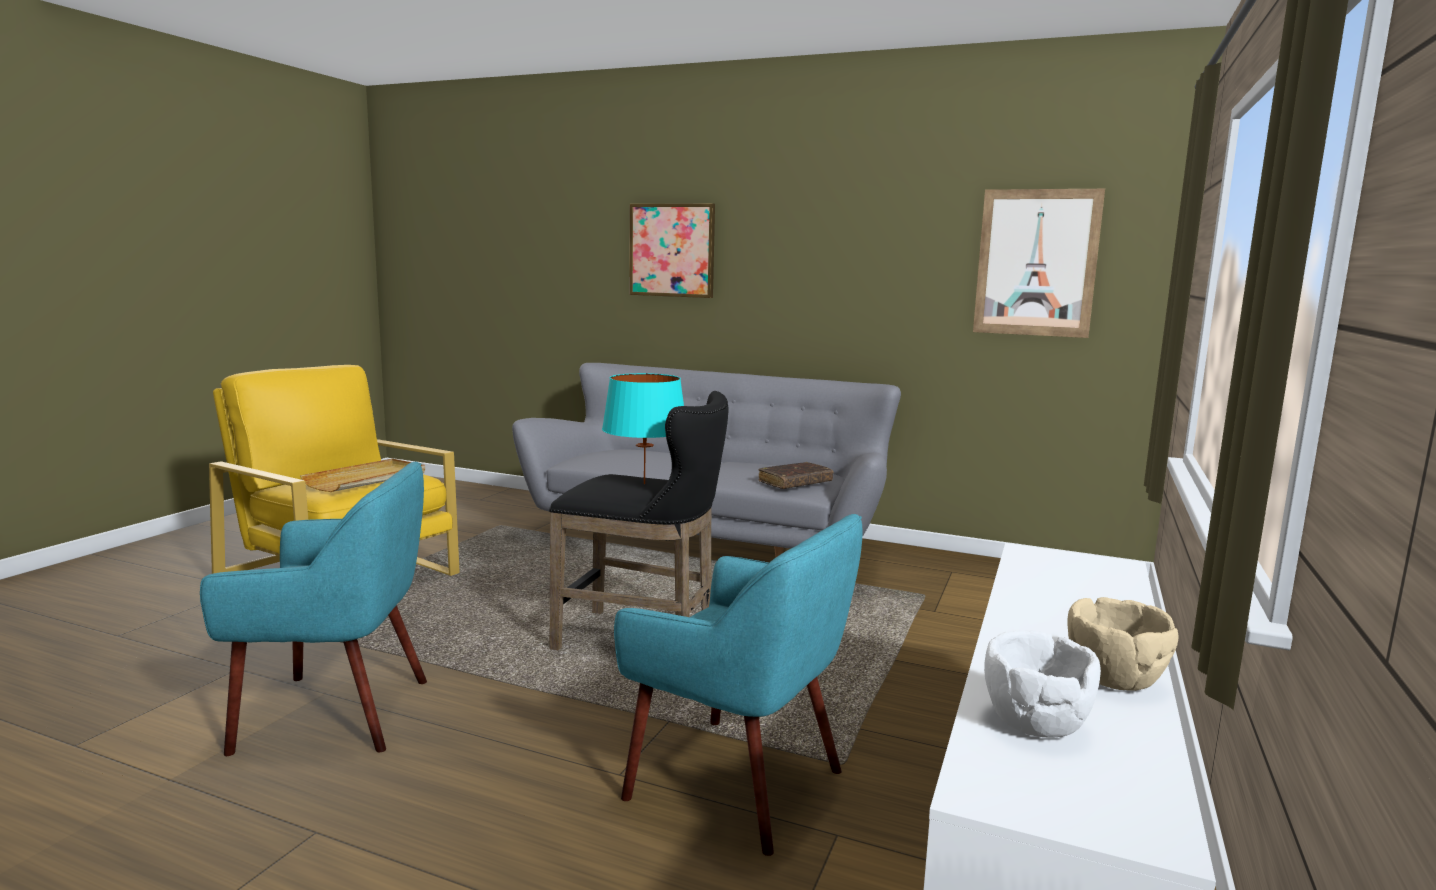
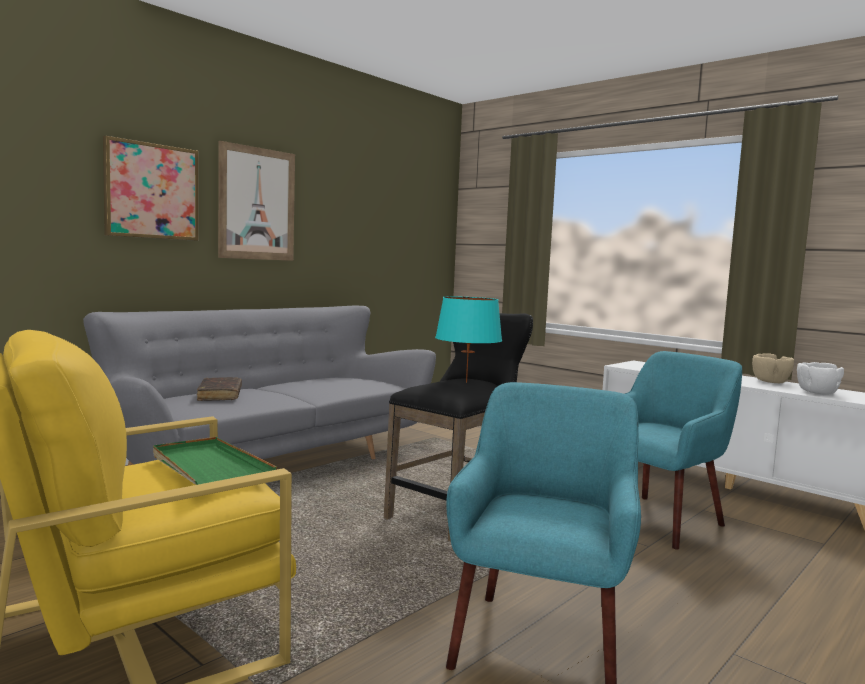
camera: 70 degrees left, 5 degrees down
(367, 479) = (209, 468): beige tray -> green tray
(795, 483) = (365, 383): brown book -> brown book (220, 395)
(1036, 263) = (401, 222): picture -> picture (257, 204)

